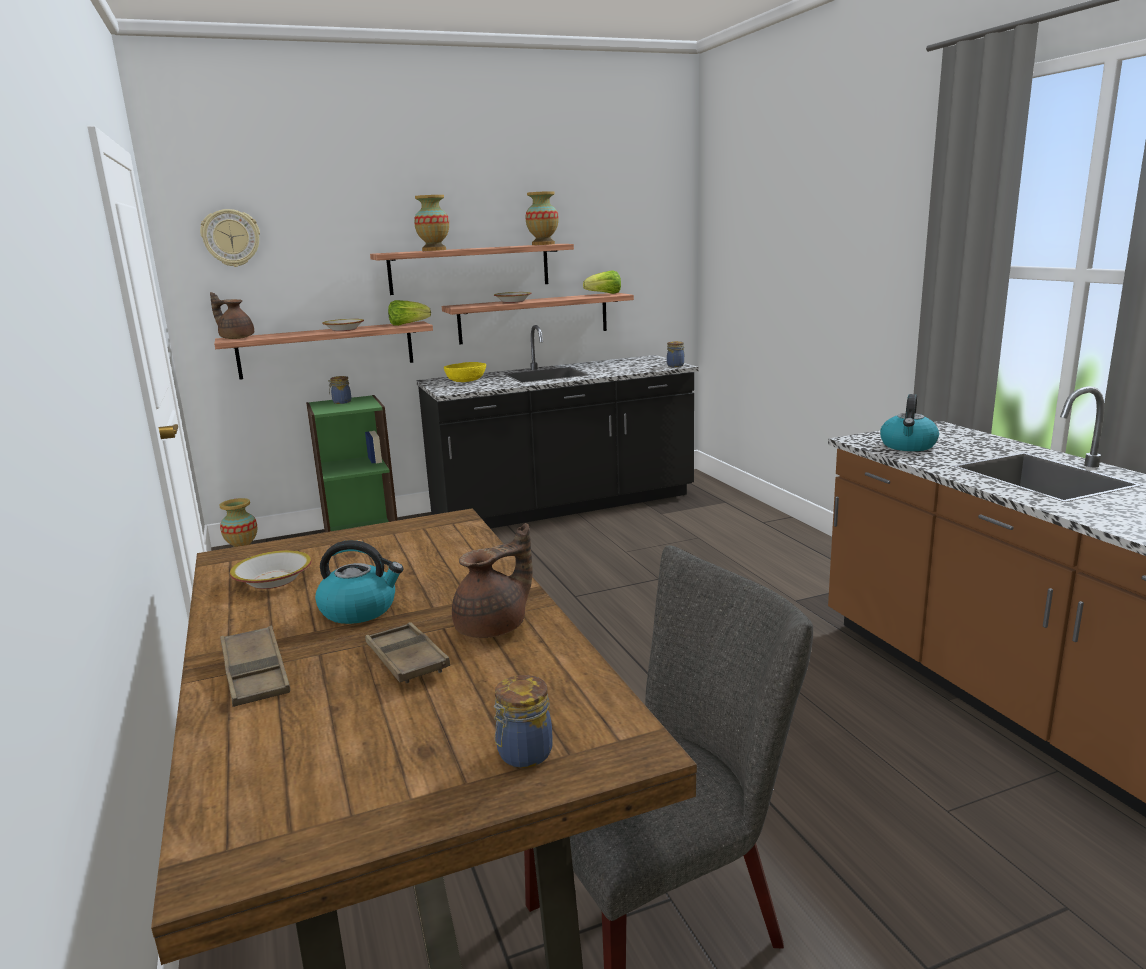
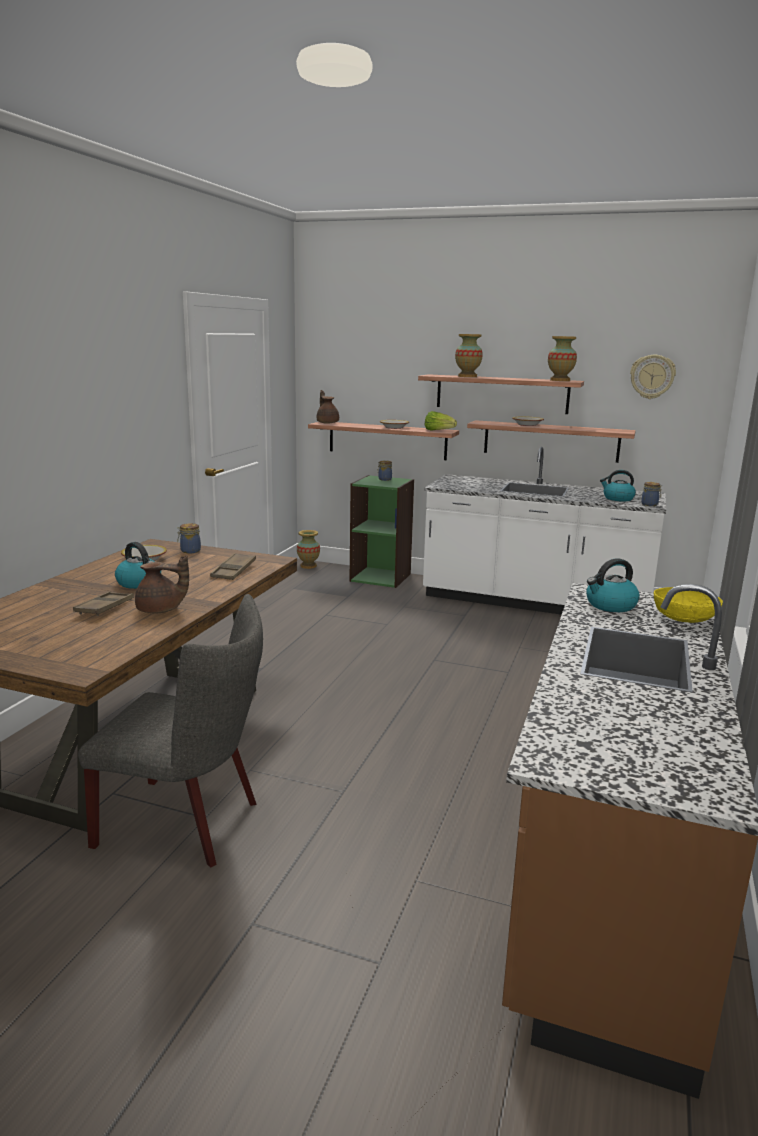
camera: 40 degrees right, 0 degrees up
(231, 238) = (339, 355): wall clock -> wall clock (652, 376)
(255, 673) = (57, 590): brown tray -> brown tray (234, 571)
(466, 381) = (470, 481): yellow bowl -> yellow bowl (684, 618)
(523, 754) = (51, 654): jar -> jar (189, 551)
(564, 506) = (534, 603): black counter -> white counter
(604, 294) = (616, 430): lettuce -> none
(638, 366) = (617, 498): none -> kettle

